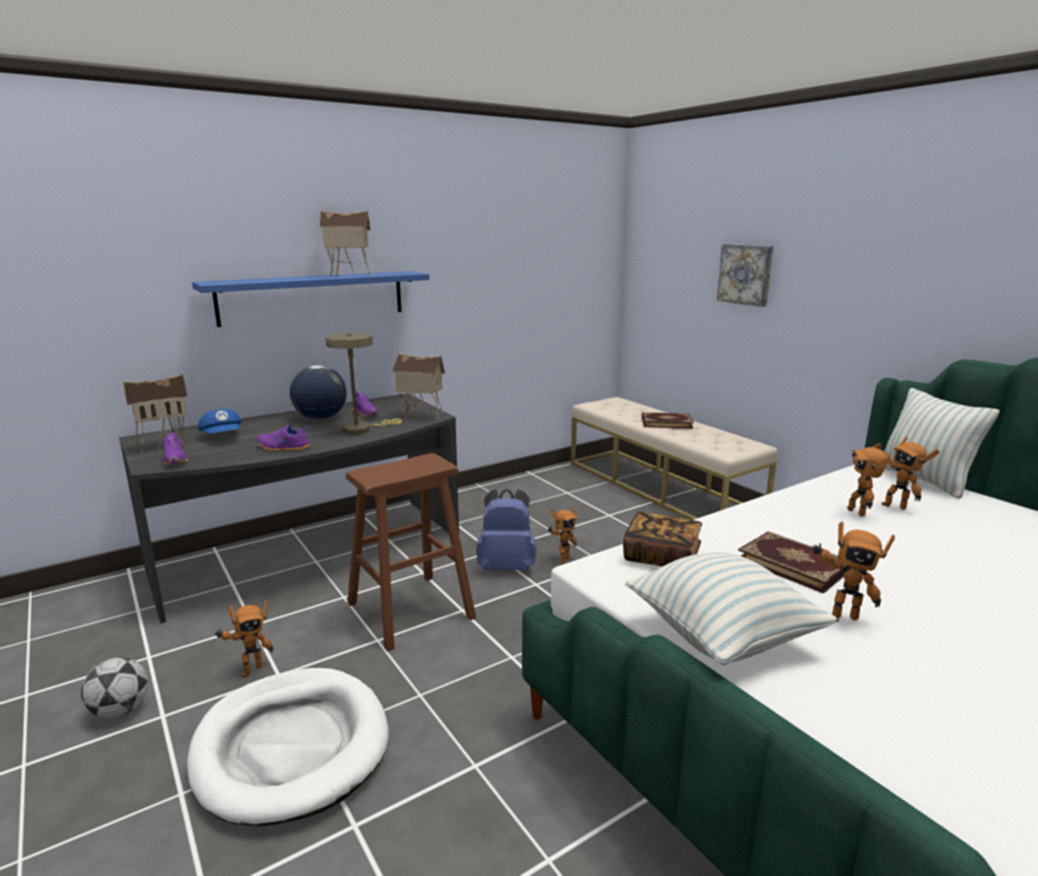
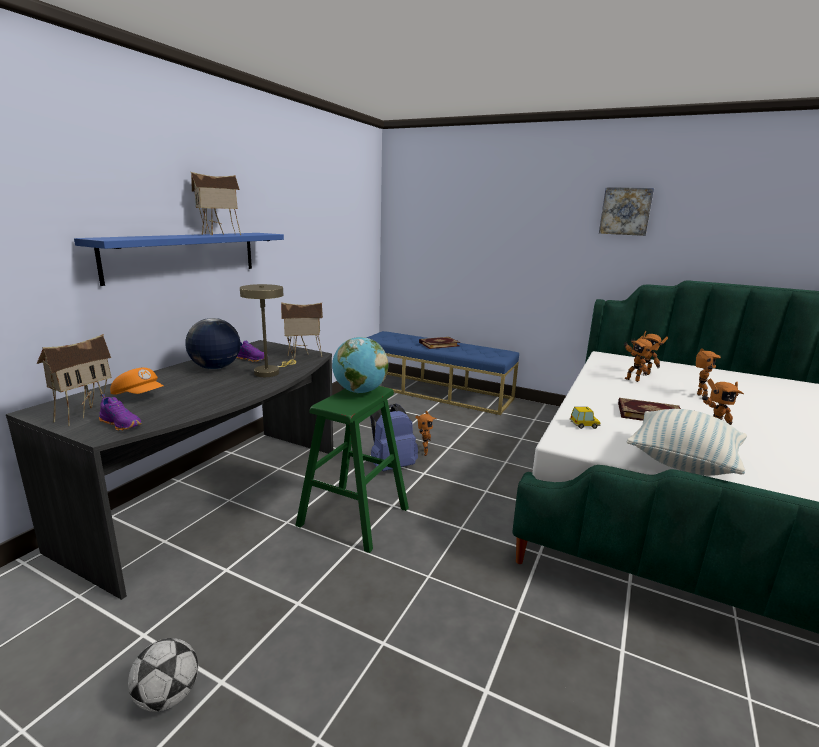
camera: 30 degrees left, 0 degrees up
(223, 436) = (139, 396): blue cap -> orange cap
(250, 670) = (266, 608): toy robot -> toy robot (699, 397)
(283, 448) = (222, 397): purple shoe -> none
(291, 747) = (374, 656): white dog bed -> none
(410, 610) = (353, 517): brown stool -> green stool
(416, 464) = (359, 391): none -> globe
(660, 488) = (435, 391): beige bench -> blue bench
(661, 557) = (584, 425): book -> toy car
(746, 274) = (488, 237): picture -> picture (625, 211)
(924, 480) = (633, 358): pillow -> none

